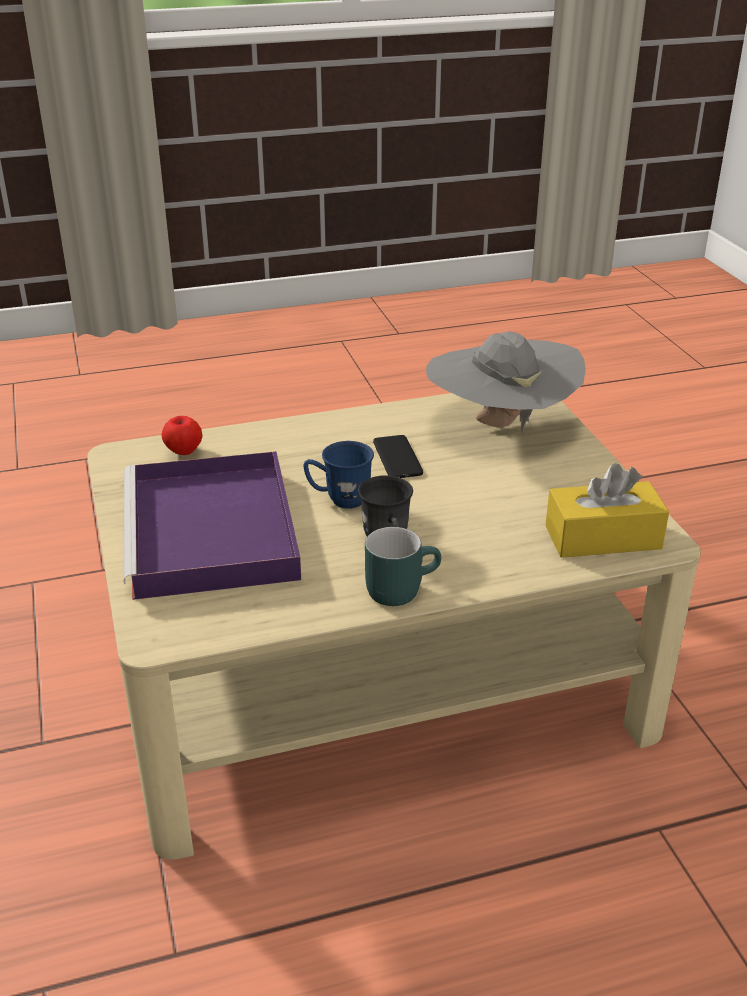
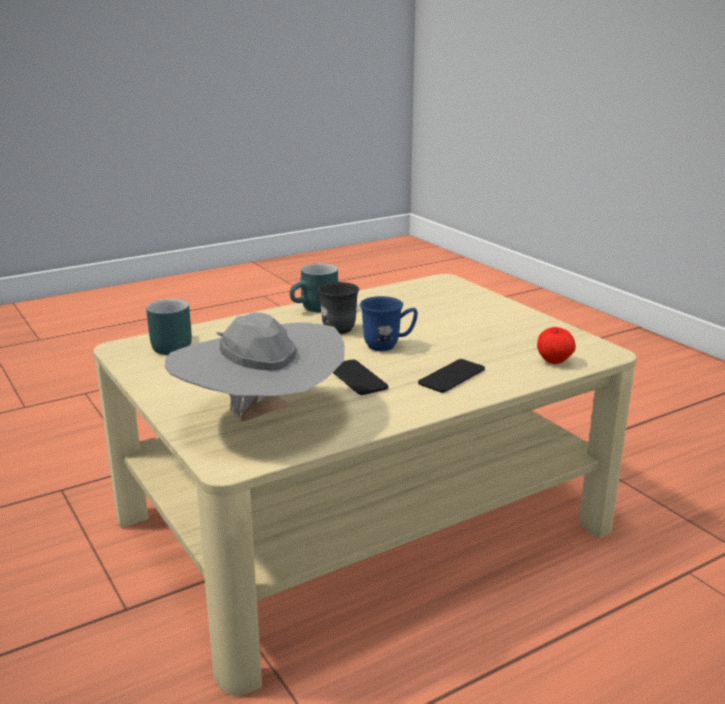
camera: 165 degrees right, 10 degrees down
(213, 533) = (464, 318): purple tray -> none
(303, 446) = (452, 377): none -> phone
(603, 537) = (170, 345): yellow tissue box -> turquoise mug

